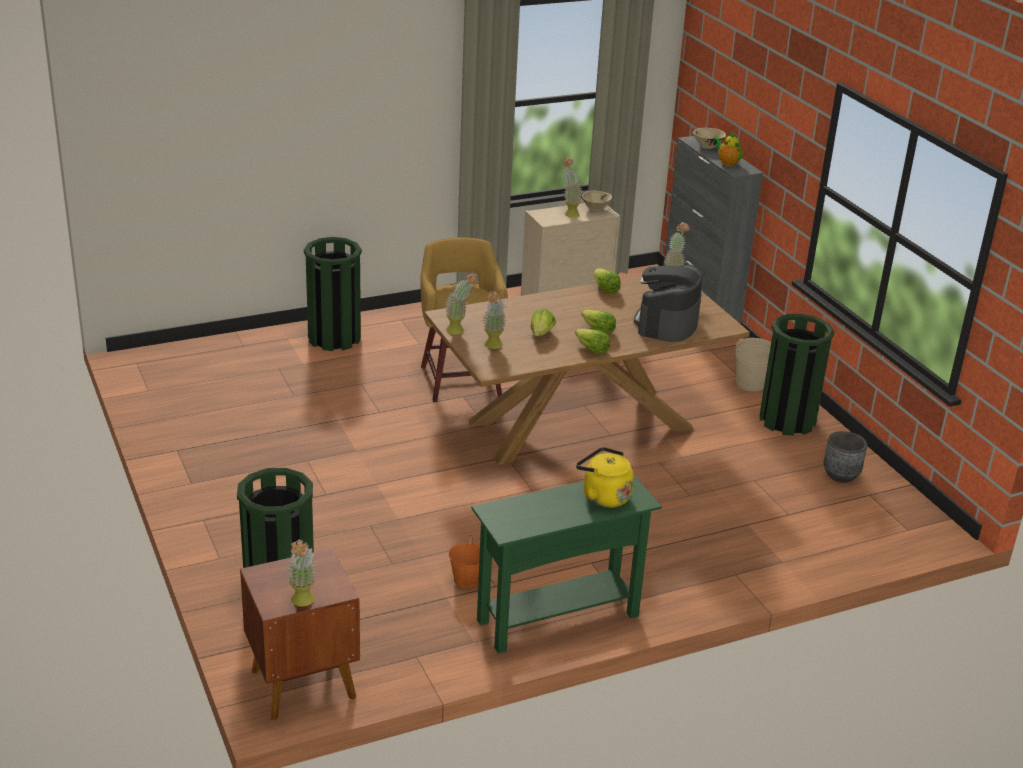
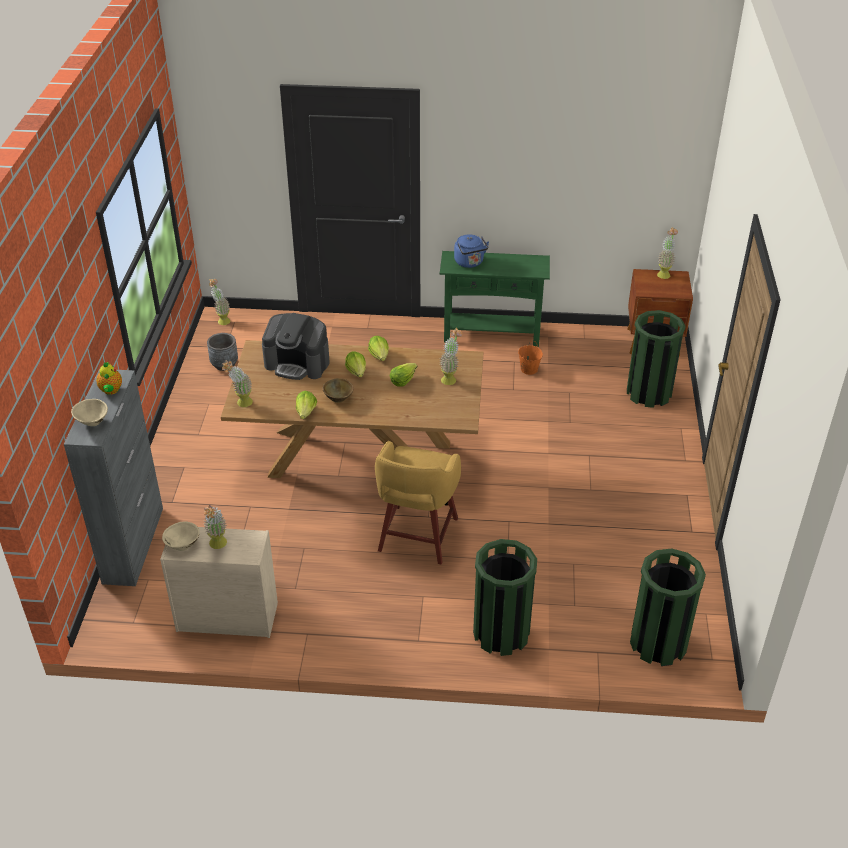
camera: 150 degrees left, 10 degrees up
(459, 331) = (464, 400): potted plant -> potted plant (222, 320)
(587, 305) = (338, 398): none -> brown bowl
(603, 496) = (470, 263): yellow kettle -> blue kettle
(666, 323) = (297, 363): coffee machine -> coffee machine turned 60 degrees clockwise
(750, 383) = (184, 456): beige bucket -> none
(787, 420) = (202, 415): green trash can -> green trash can (658, 643)

